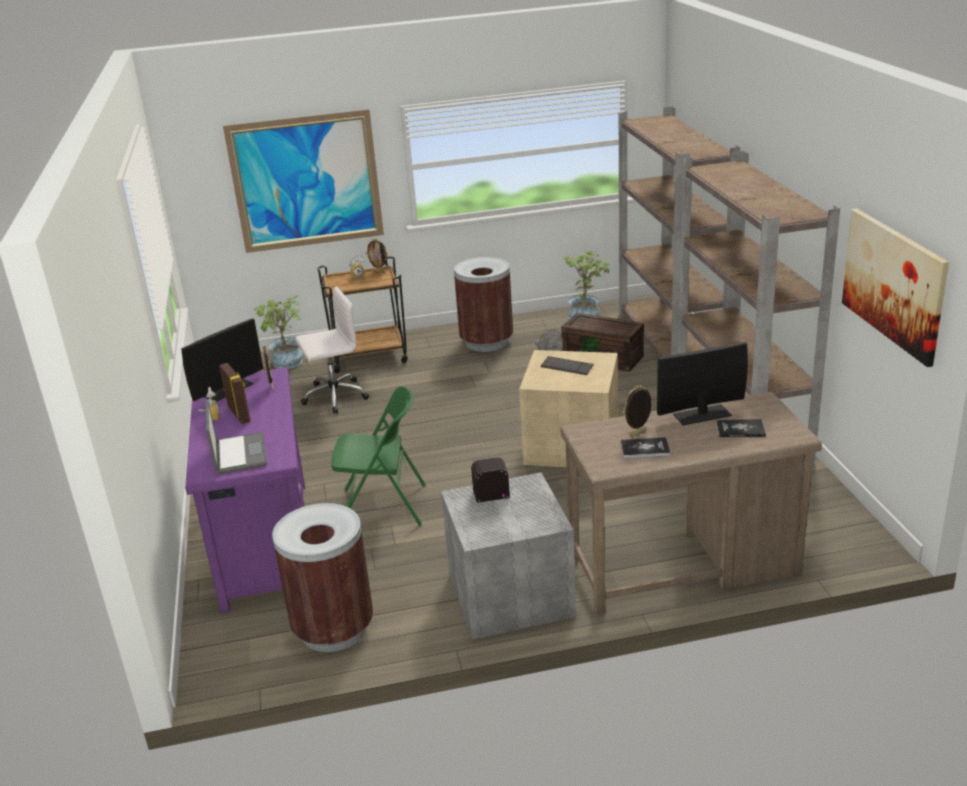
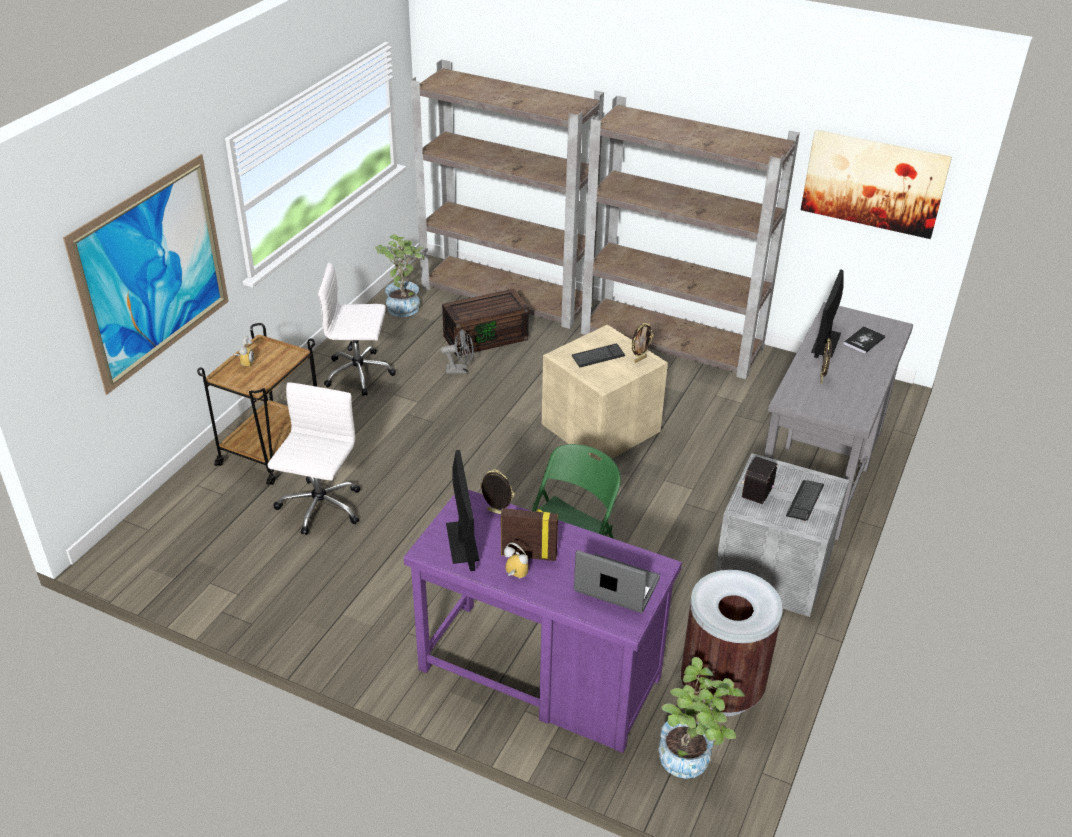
camera: 55 degrees left, 10 degrees up
(286, 364) = (197, 506): potted plant -> potted plant (691, 761)
(379, 271) = (257, 346): picture frame -> picture frame (639, 359)
(486, 342) = (360, 374): brown trash can -> white office chair
(509, 519) = (804, 501): none -> keyboard
(645, 449) = (848, 388): book -> none
(682, 566) = (821, 471): brown desk -> grey desk

